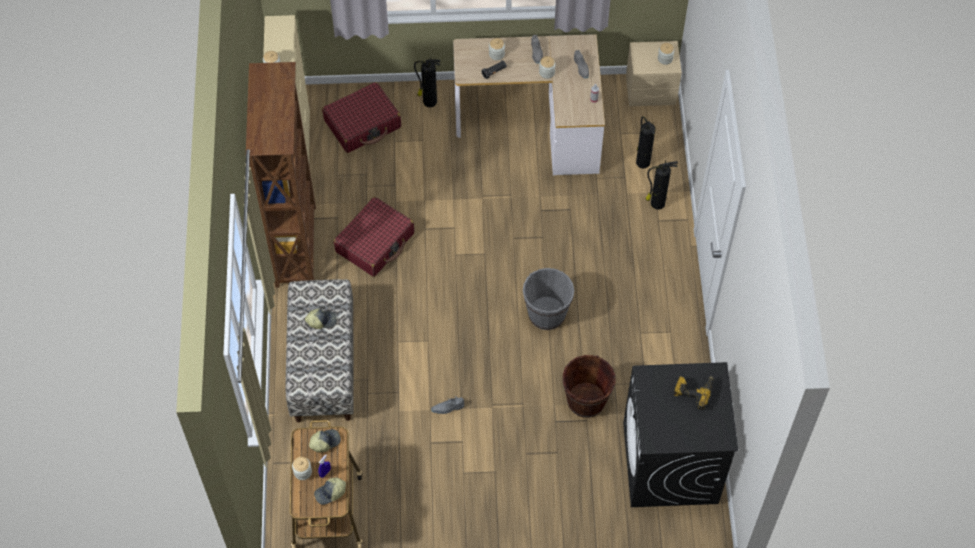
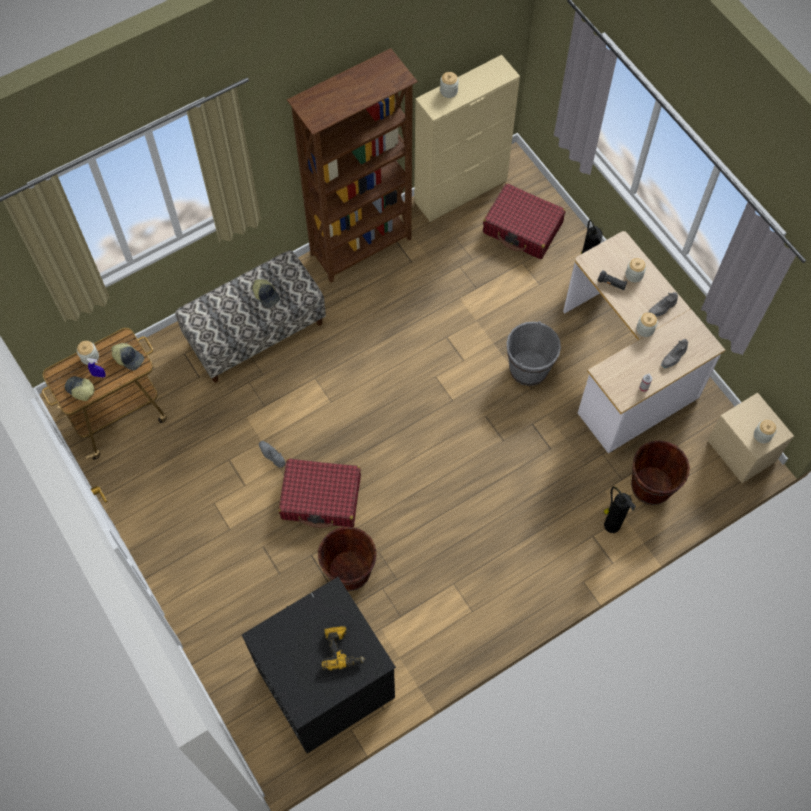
camera: 60 degrees right, 5 degrees up
(375, 242) = (405, 305): red suitcase -> red suitcase (321, 498)
(547, 314) = (421, 488): grey bucket -> grey bucket (529, 368)
(642, 161) = (651, 486): fire extinguisher -> brown bucket

